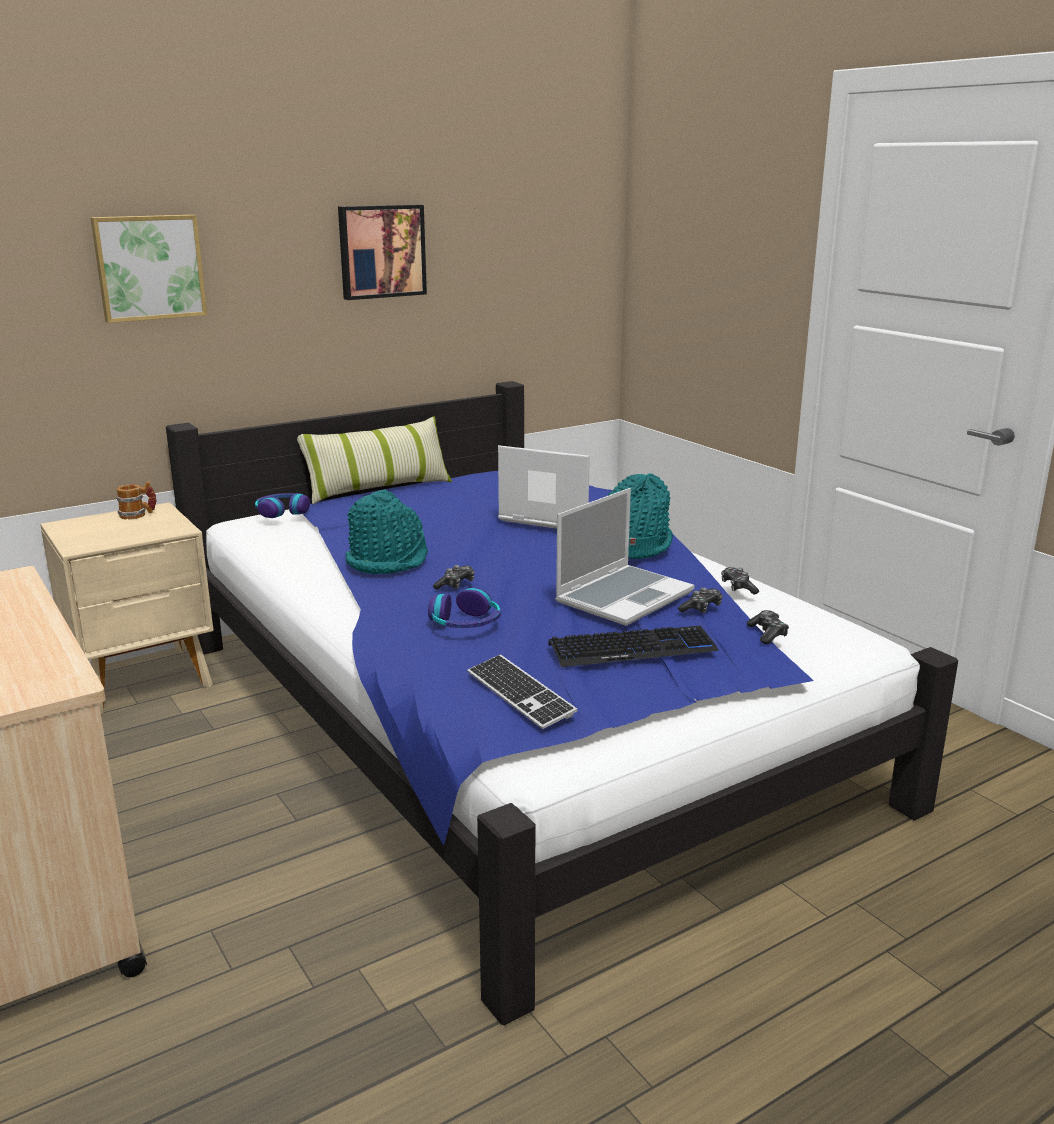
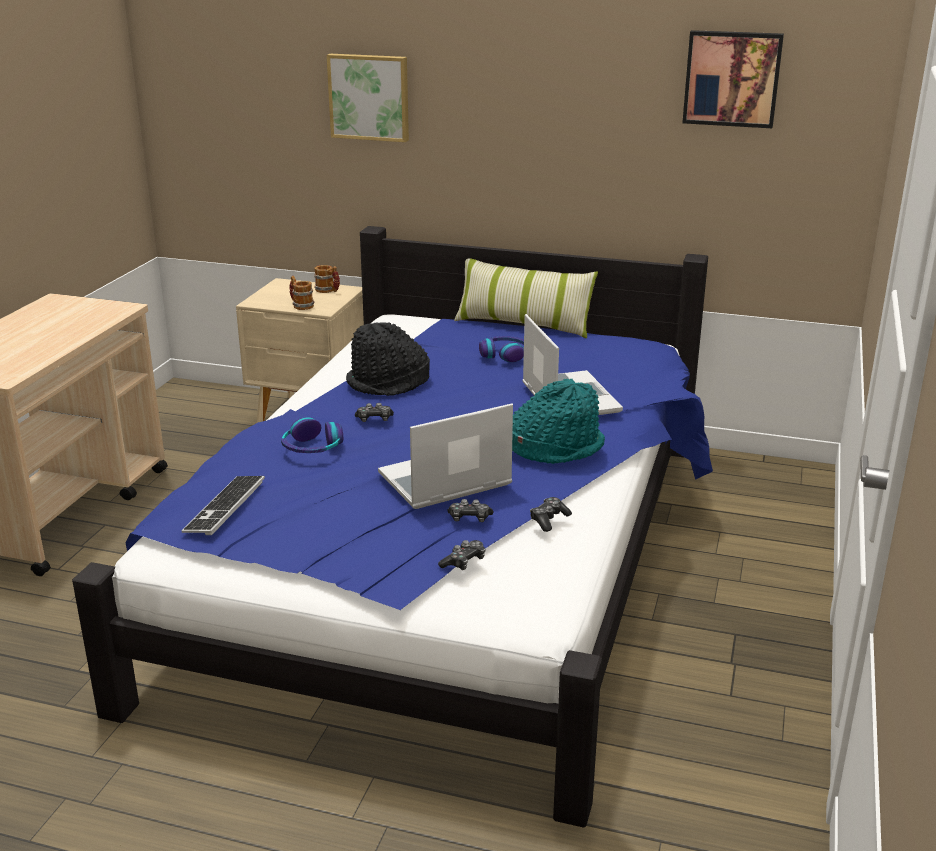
camera: 50 degrees right, 5 degrees up
(143, 534) = (301, 305): none -> mug
(282, 512) = (422, 320): headphones -> headphones (505, 355)
(381, 251) = (575, 104): picture -> picture (732, 78)
(388, 560) = (388, 383): turquoise hat -> black hat
(624, 596) = (444, 481): laptop -> laptop turned 150 degrees clockwise
(632, 649) = (349, 518): keyboard -> none

